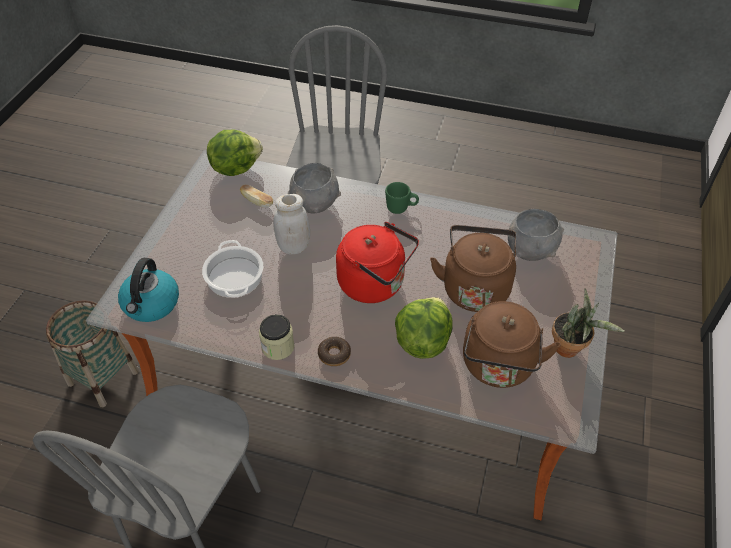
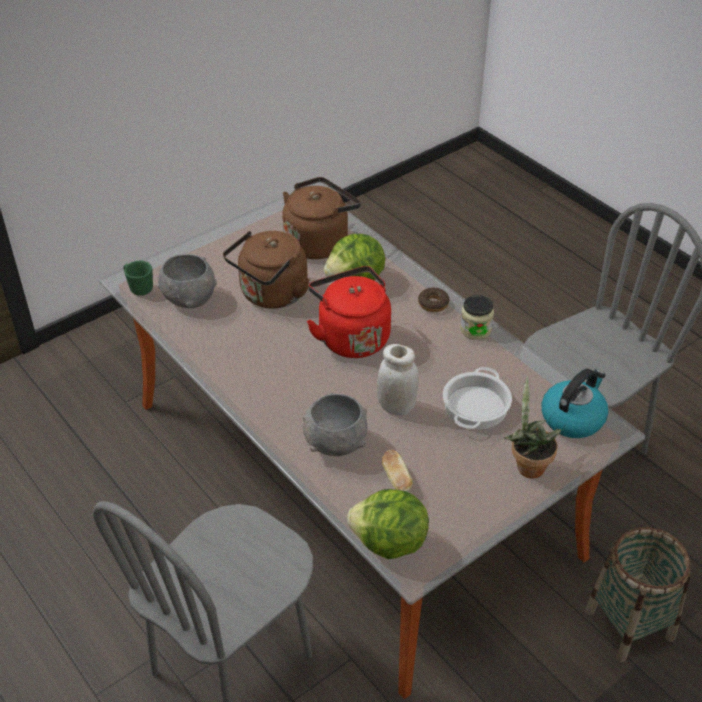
camera: 145 degrees left, 5 degrees down
(401, 208) = (254, 392): green mug -> green mug (138, 287)
(570, 349) = (254, 228): potted plant -> potted plant (527, 465)

